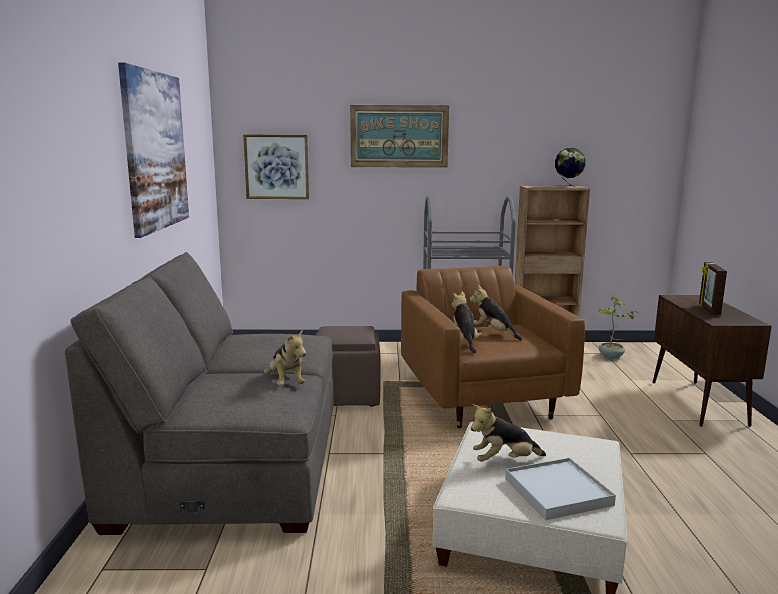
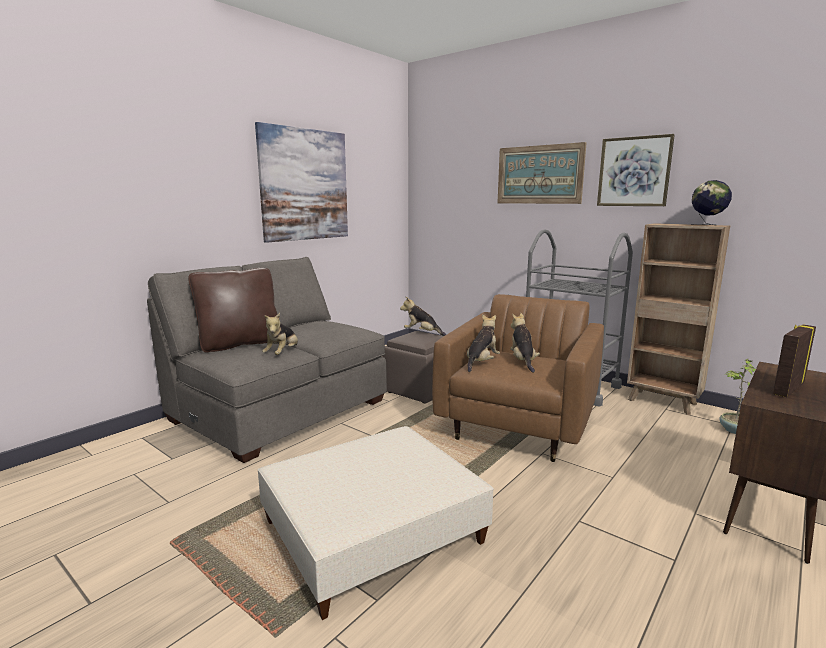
camera: 40 degrees right, 0 degrees up
(210, 385) = (240, 344): none -> brown pillow
(276, 167) = (446, 203): picture -> picture (634, 172)
(504, 461) = (360, 460): plush toy -> plush toy (422, 333)
(557, 492) = (346, 498): white tray -> none

